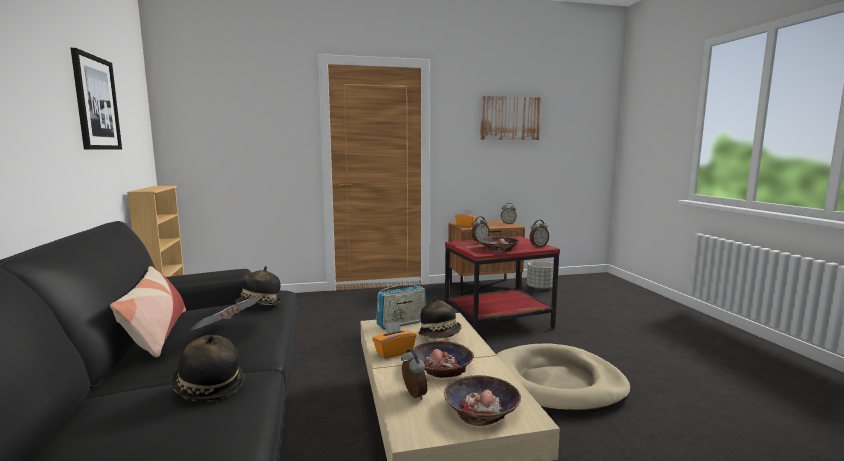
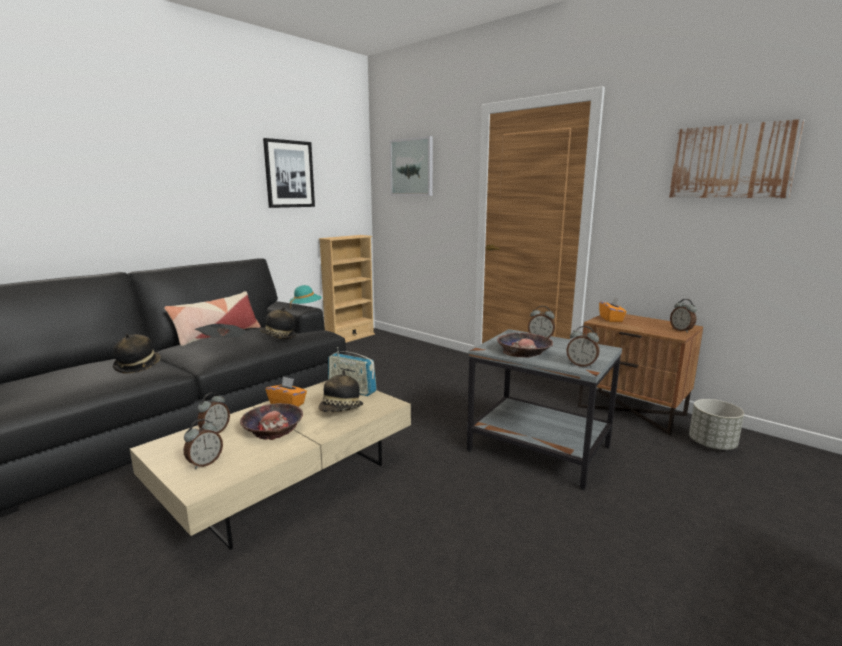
camera: 55 degrees right, 5 degrees up
(220, 271) = (306, 306): none -> turquoise hat
(226, 107) = (412, 167): none -> picture
(481, 409) = (205, 463): bowl -> alarm clock
(497, 322) = (539, 449): red side table -> grey side table
(557, 383) = (431, 528): beige dog bed -> none

